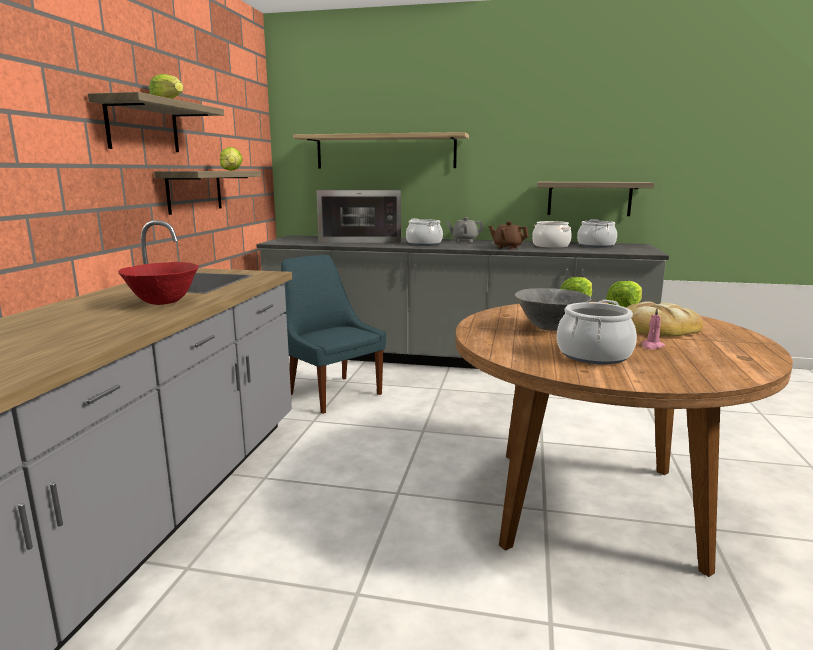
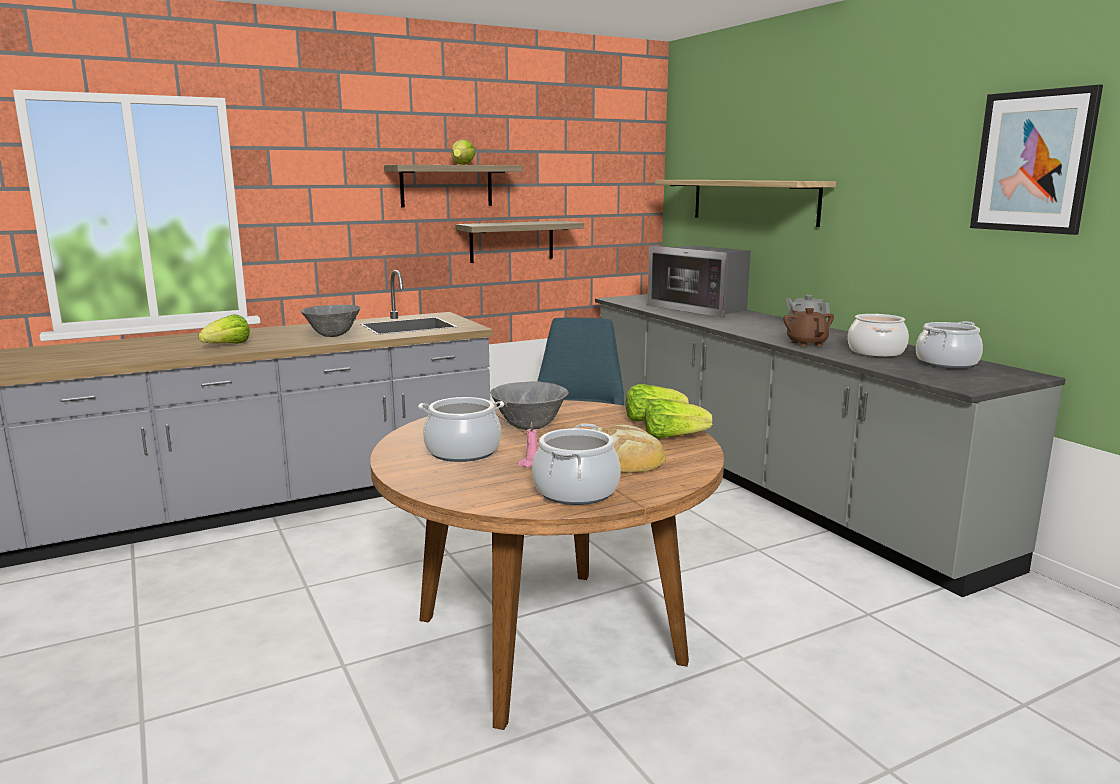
camera: 50 degrees right, 0 degrees up
(163, 303) = (332, 336): red bowl -> grey bowl
(232, 170) = (545, 222): lettuce -> lettuce (228, 345)
(424, 244) = (739, 323): cooking pot -> cooking pot (576, 491)
(589, 198) = (979, 288): shelf -> none
(620, 119) = (1033, 162): none -> picture

